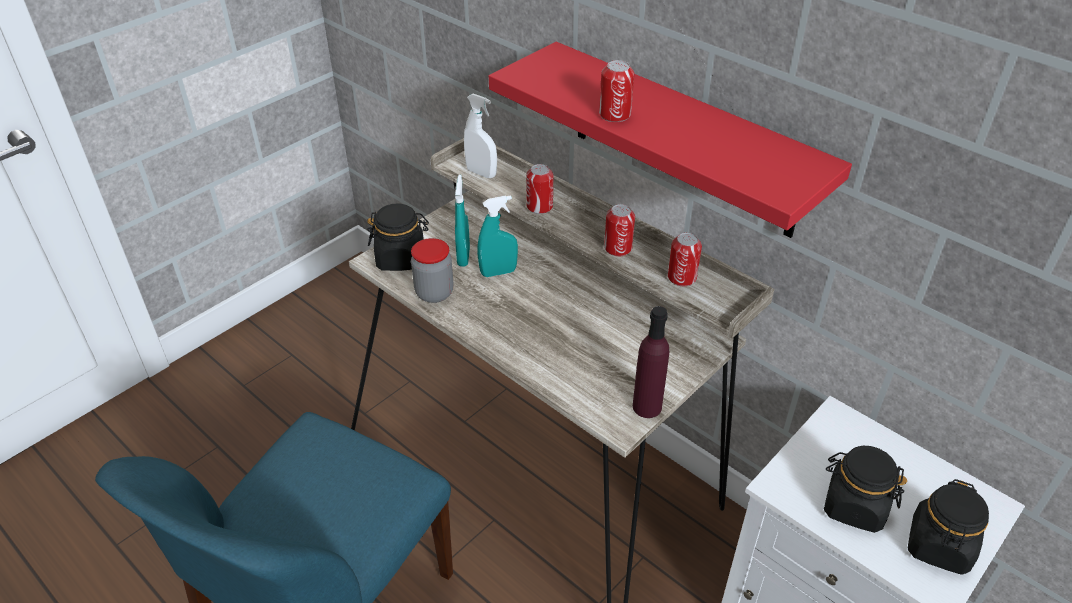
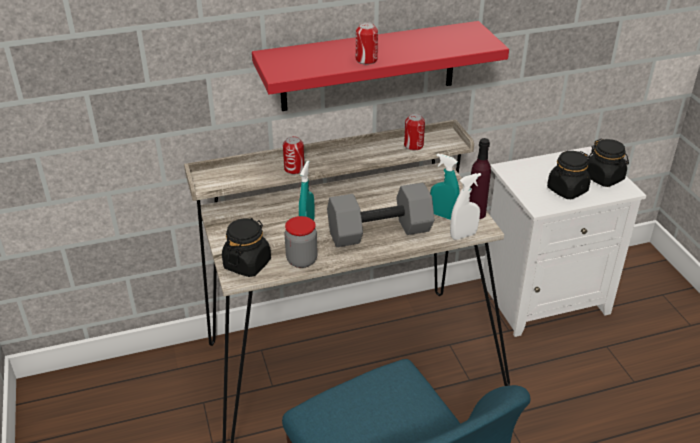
camera: 60 degrees left, 5 degrees down
(463, 257) = (275, 235): turquoise spray bottle -> turquoise spray bottle (443, 215)
(481, 173) = (229, 179): white spray bottle -> white spray bottle (463, 235)
(530, 333) = (379, 233): none -> grey dumbbell
(618, 248) = (366, 156): can -> none

